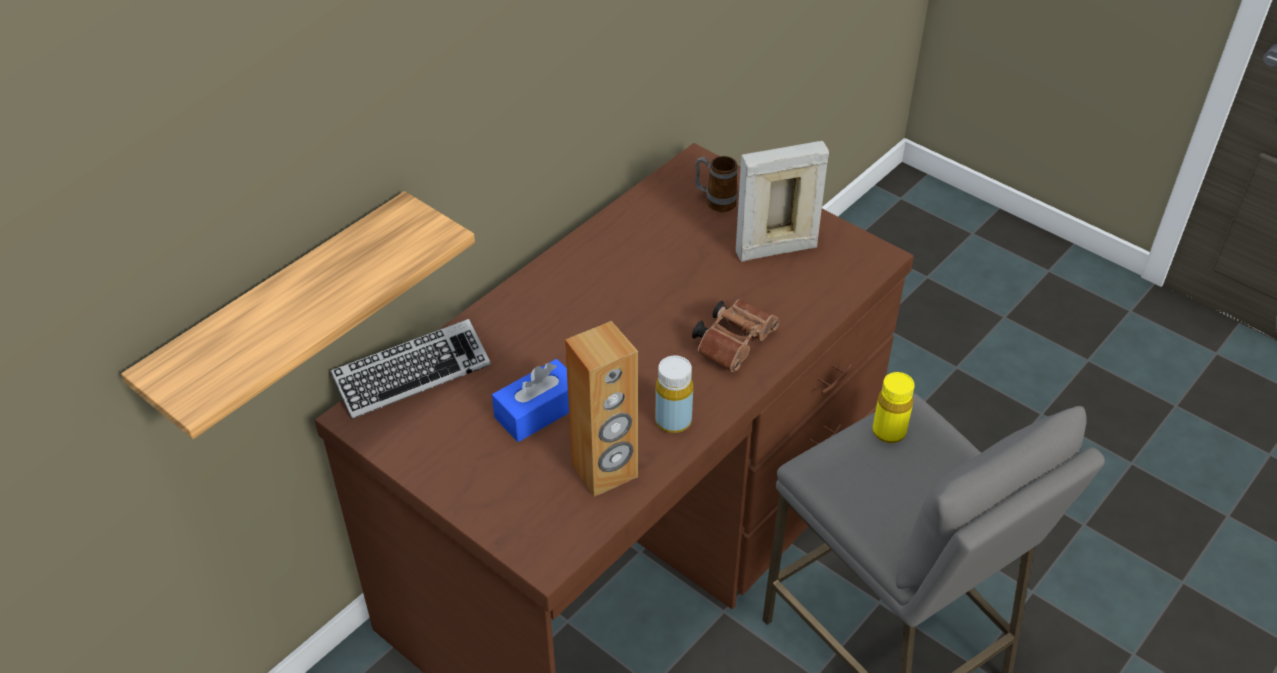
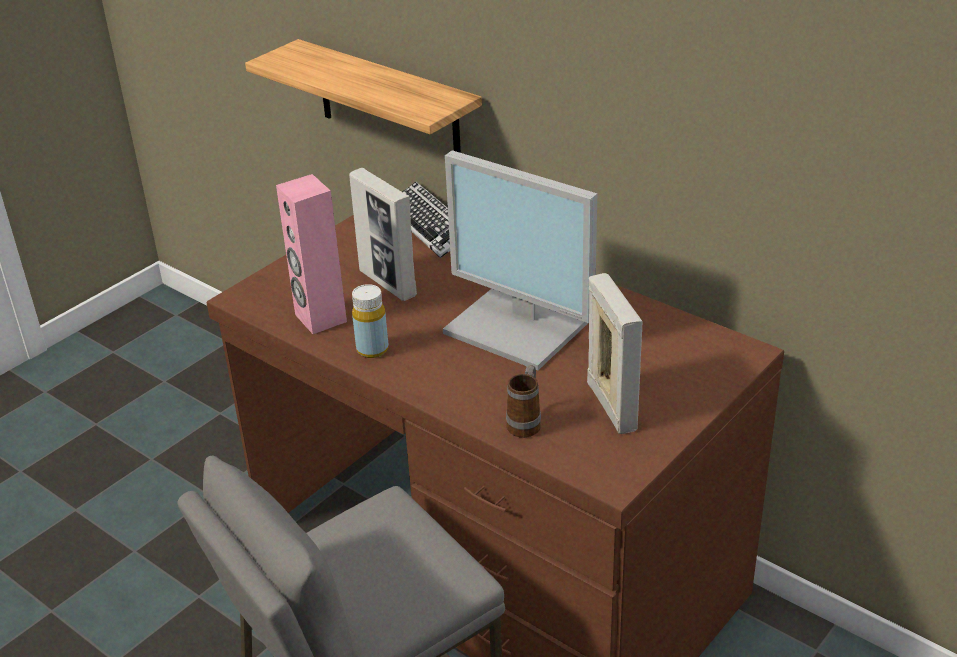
camera: 90 degrees right, 10 degrees down
(538, 411) = (388, 283): blue tissue box -> picture frame
(605, 471) = (320, 318): brown speaker -> pink speaker
(639, 302) = (521, 326): none -> monitor
(715, 201) = (682, 365): mug -> mug (526, 423)
(735, 343) = (470, 381): brown binoculars -> none
(889, 432) = (432, 555): yellow bottle -> none

